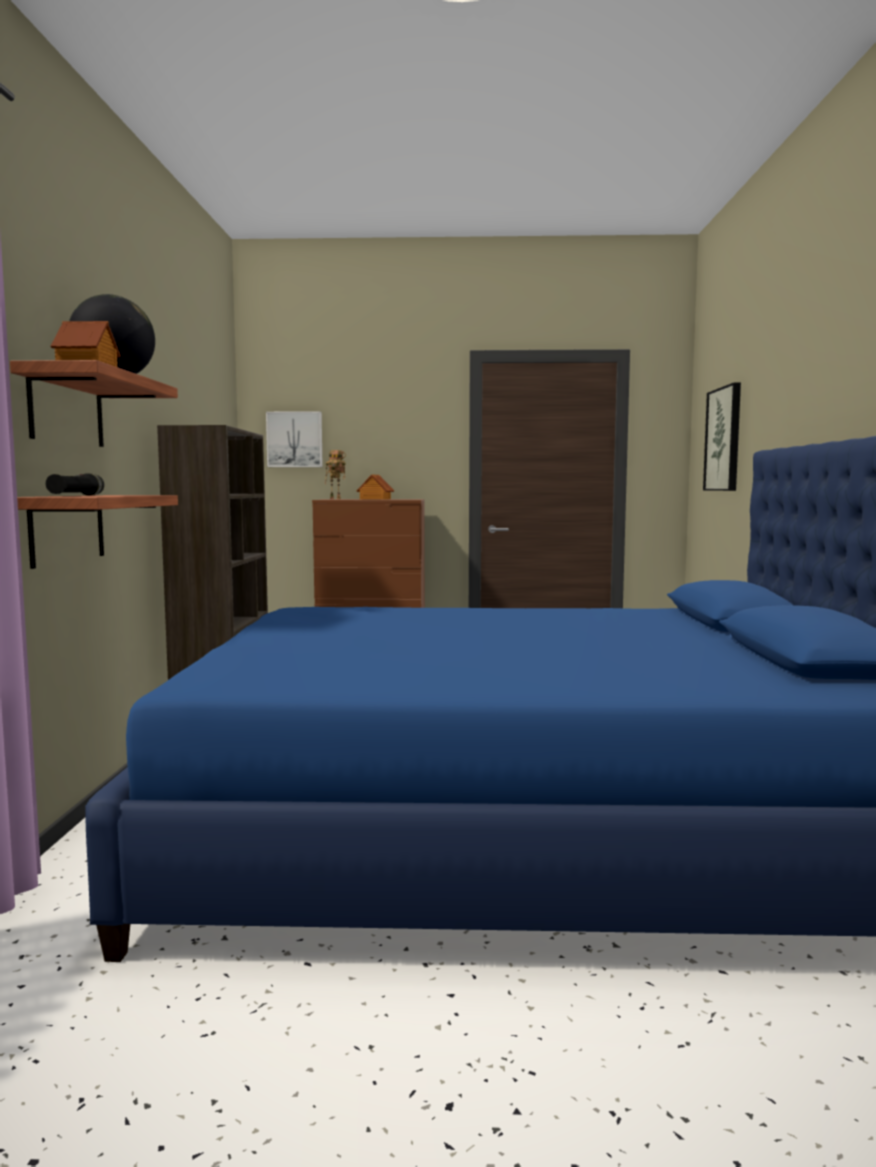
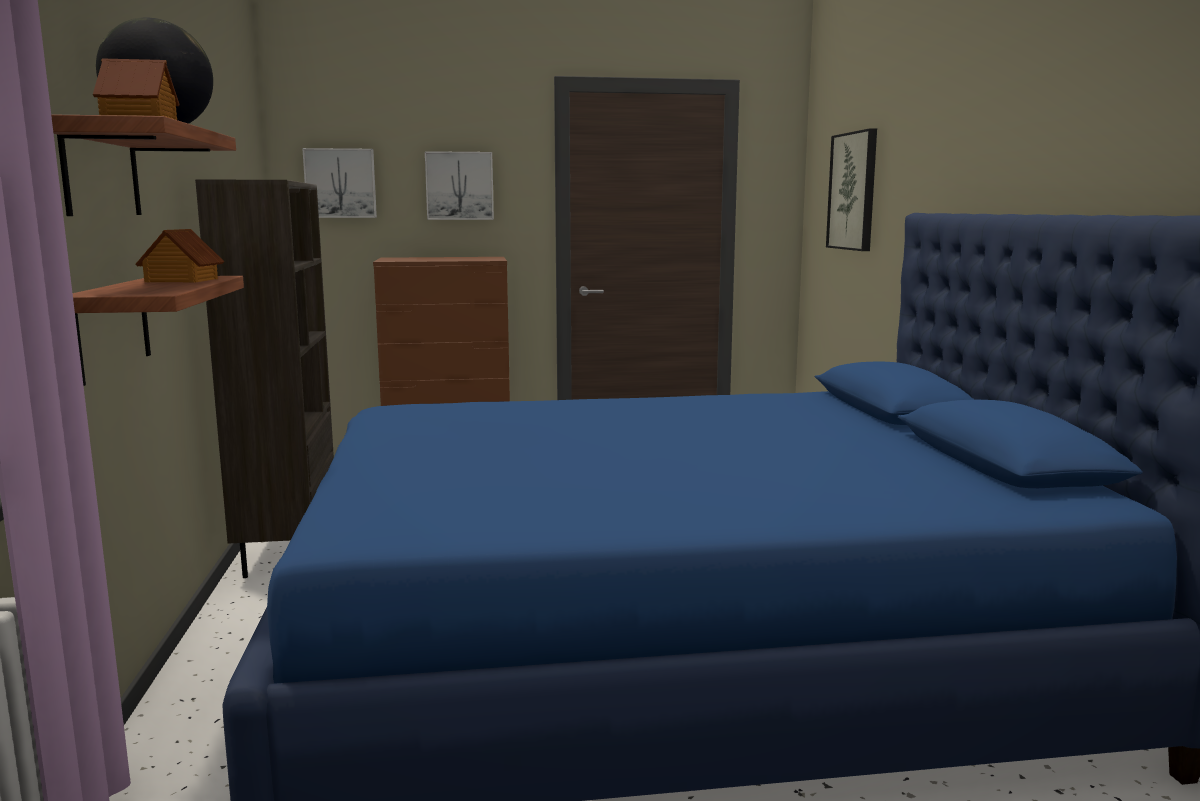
camera: 10 degrees left, 5 degrees up
(76, 495) = (129, 287): black flashlight -> none
(336, 499) = (400, 259): toy robot -> none
(375, 499) = (448, 259): toy house -> toy house (181, 280)
(389, 441) = (459, 186): none -> picture

